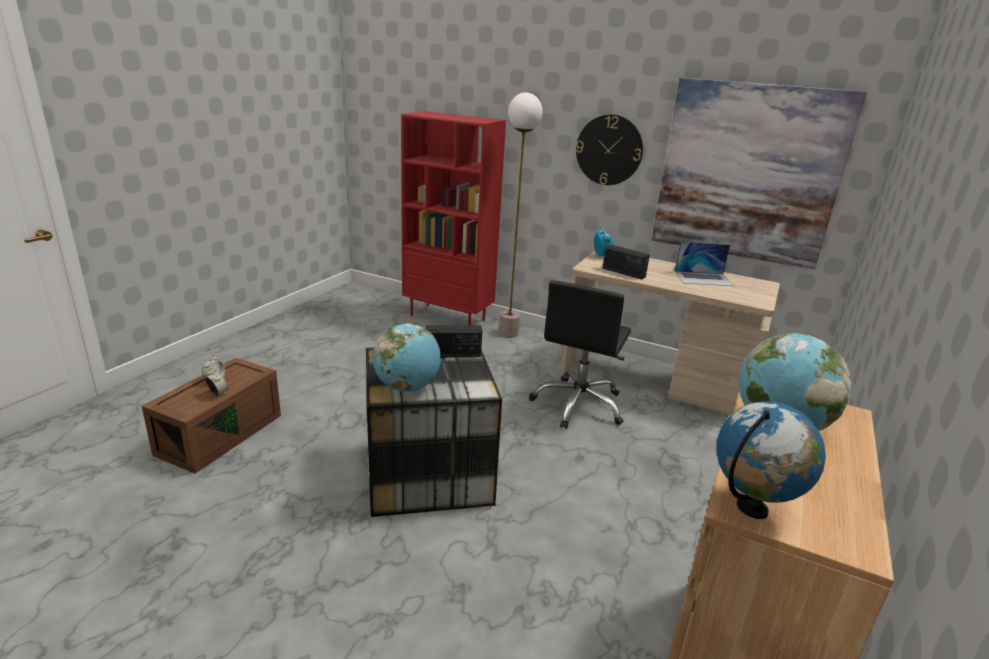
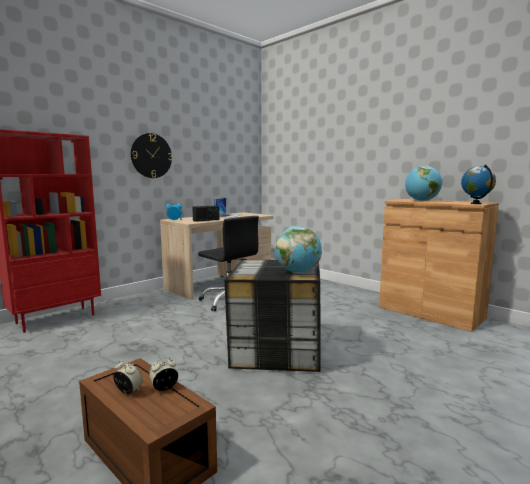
camera: 70 degrees left, 15 degrees down
(453, 354) = (255, 263): radio -> none
(509, 333) = (117, 304): floor lamp -> none
(748, 173) = (219, 161): picture -> none

